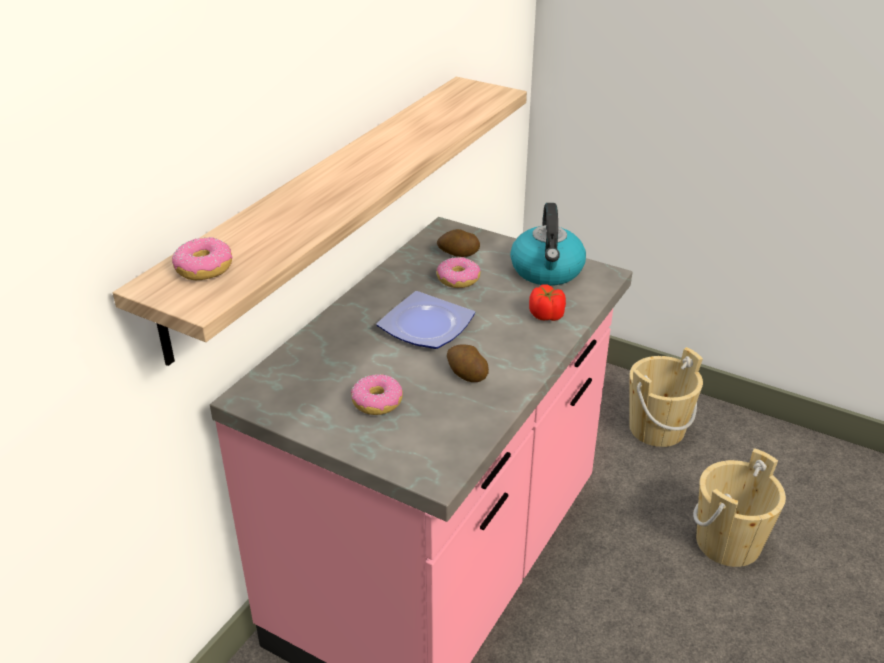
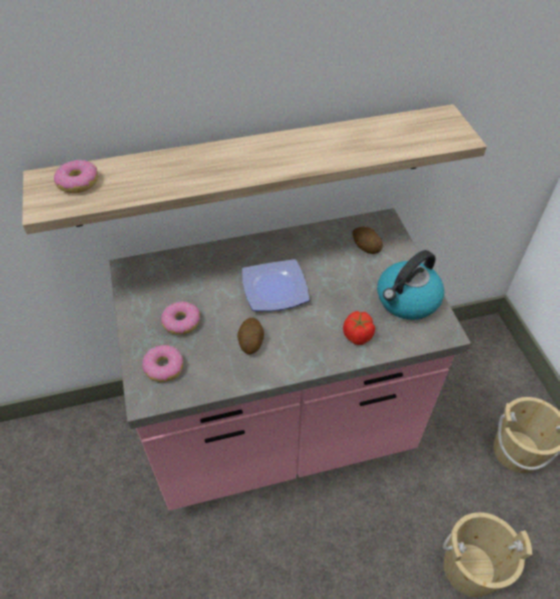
camera: 45 degrees right, 15 degrees up
(458, 279) = (339, 267): donut -> donut (164, 367)

